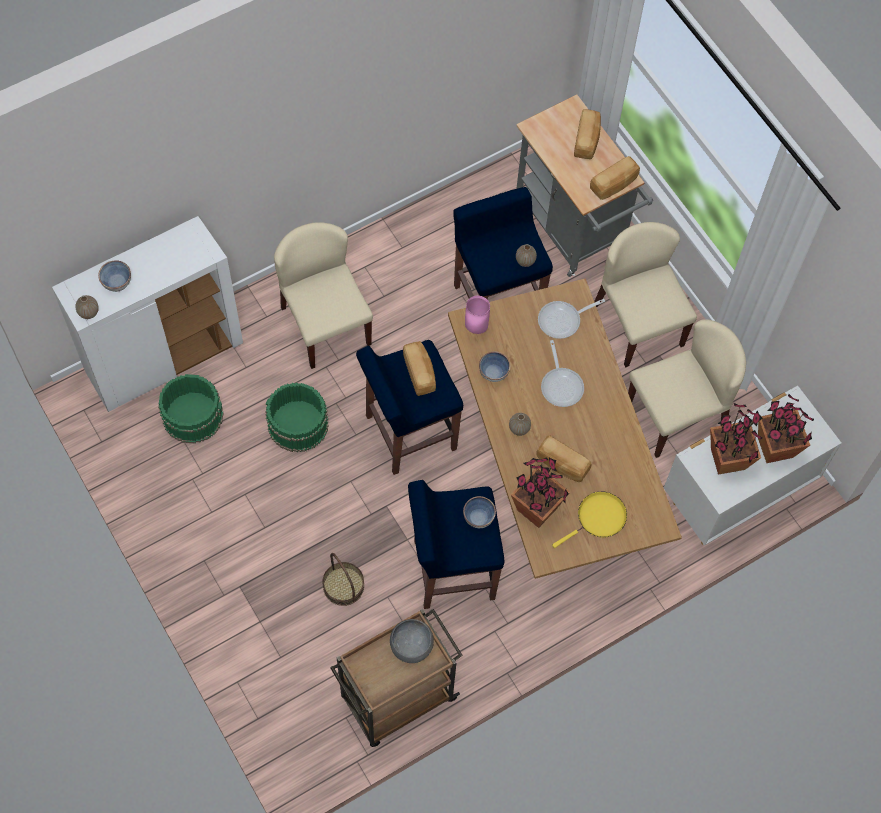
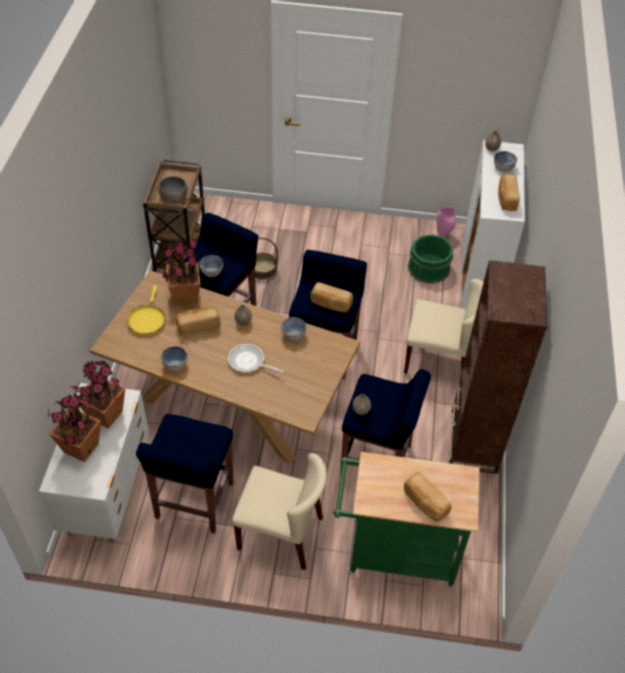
camera: 130 degrees right, 15 degrees down
(297, 425) = (380, 307): green bucket -> none
(403, 239) = (473, 441): none -> brown bookcase
(475, 328) = (334, 346): pink vase -> pink vase (443, 234)
(563, 320) = (293, 395): frying pan -> none
(573, 230) = (395, 552): grey cart -> green cart
(614, 184) = (368, 491): bread -> bread (506, 199)
(624, 445) = (175, 364): none -> bowl
(676, 415) = (194, 501): beige chair -> blue stool

